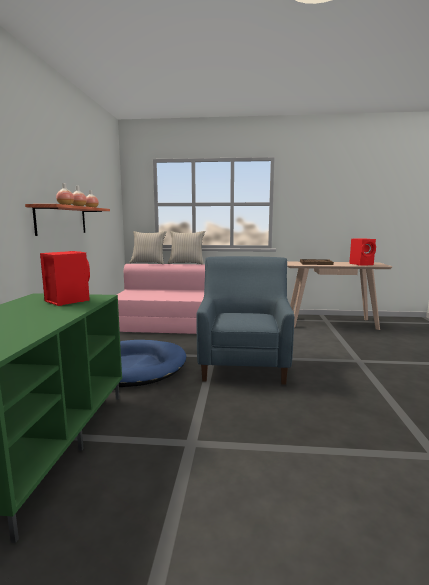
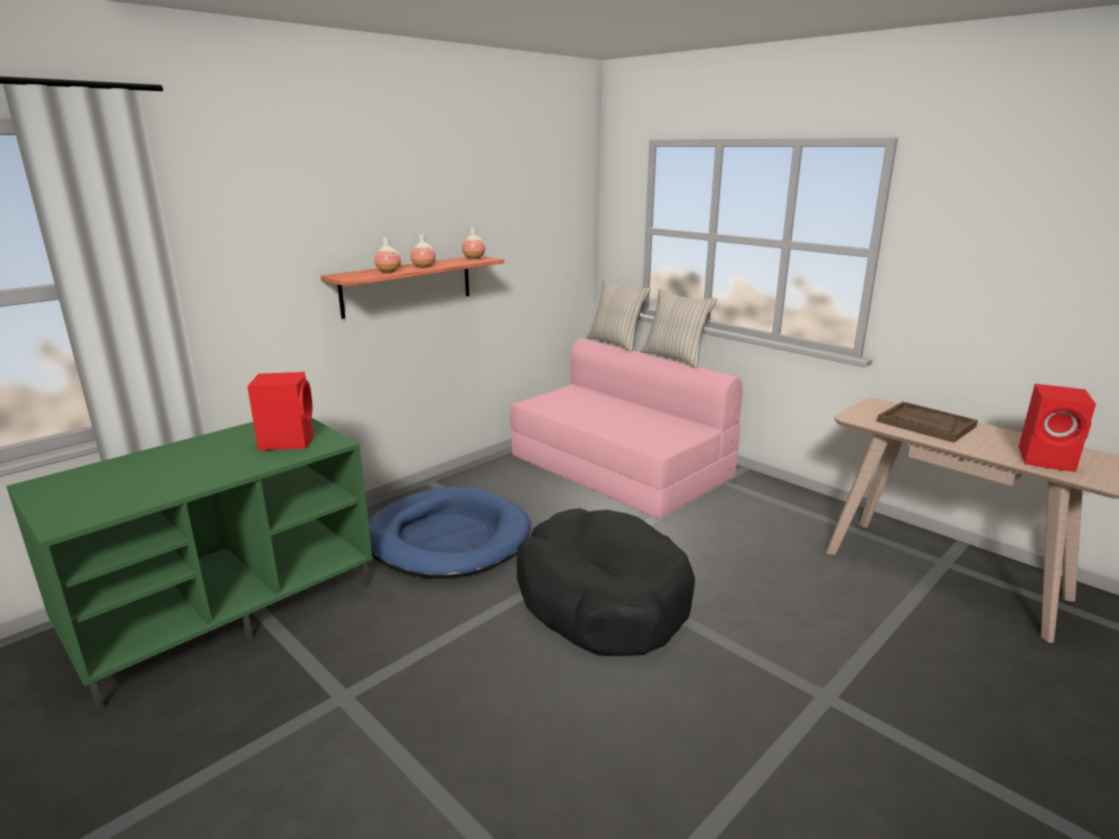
camera: 40 degrees right, 10 degrees up
(244, 363) = (602, 599): blue armchair -> black dog bed

